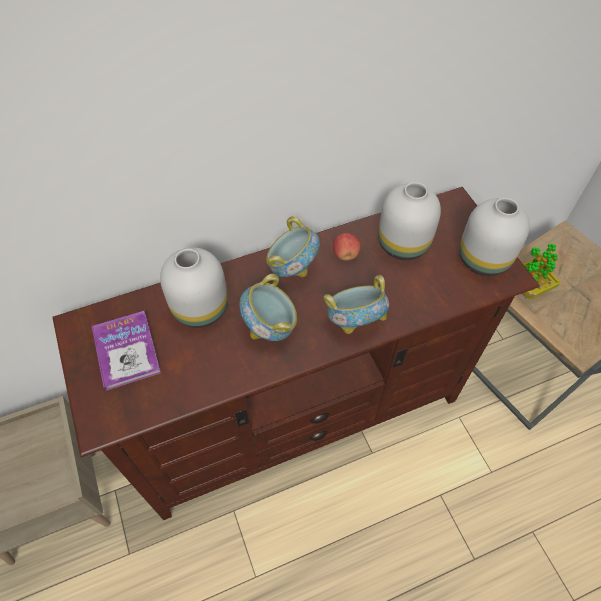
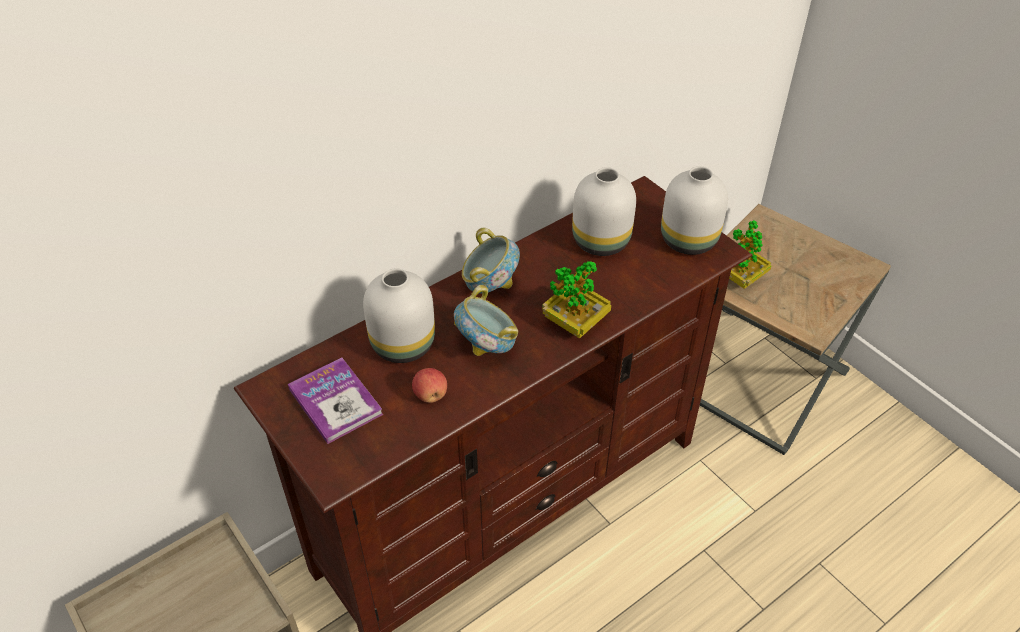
camera: 15 degrees left, 10 degrees down
(345, 254) = (543, 262): apple -> apple (430, 395)
(355, 320) = (575, 322): bowl -> potted plant

